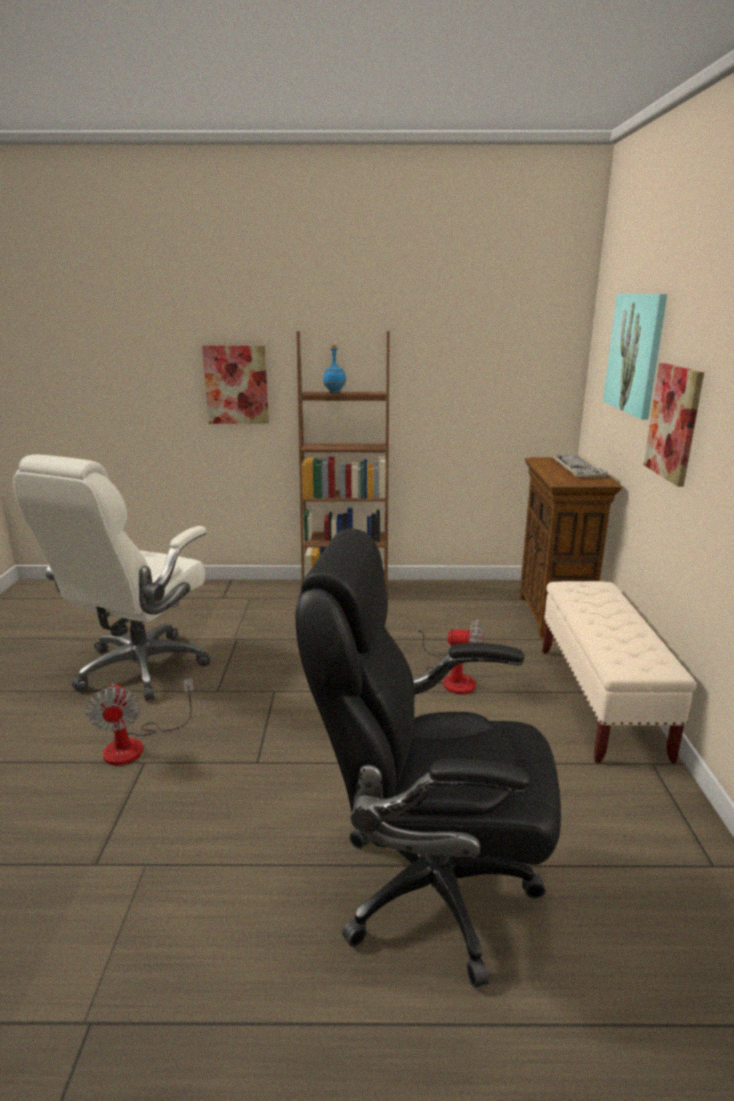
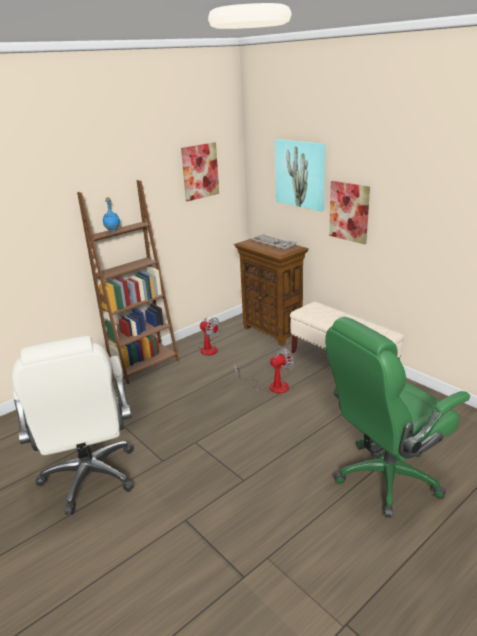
camera: 40 degrees left, 5 degrees up
(136, 745) = (165, 515): fan -> fan (208, 347)
(236, 385) = (36, 243): picture -> picture (200, 171)
(430, 889) = (385, 478): black office chair -> green office chair

